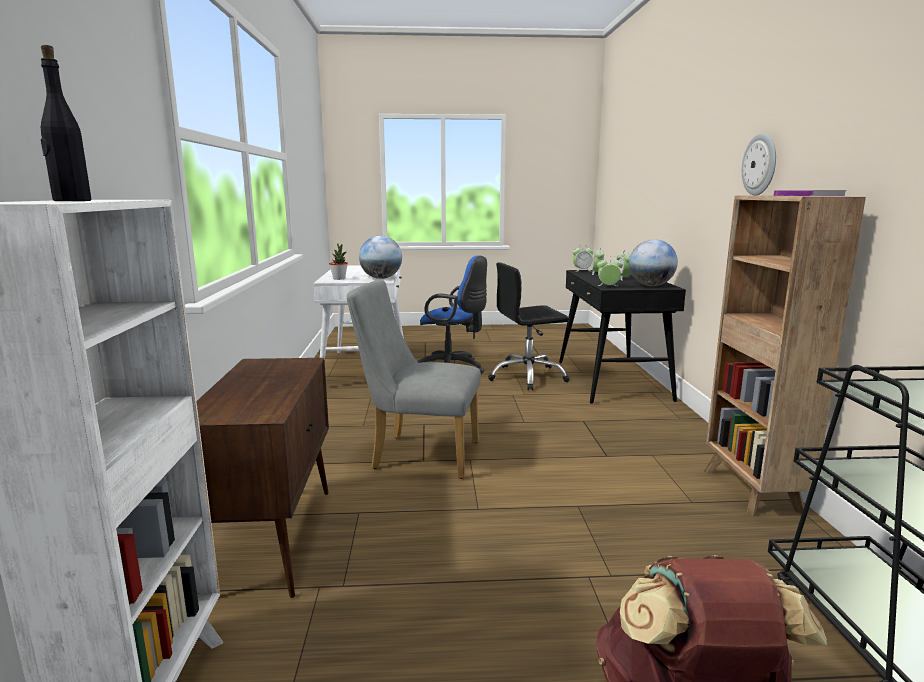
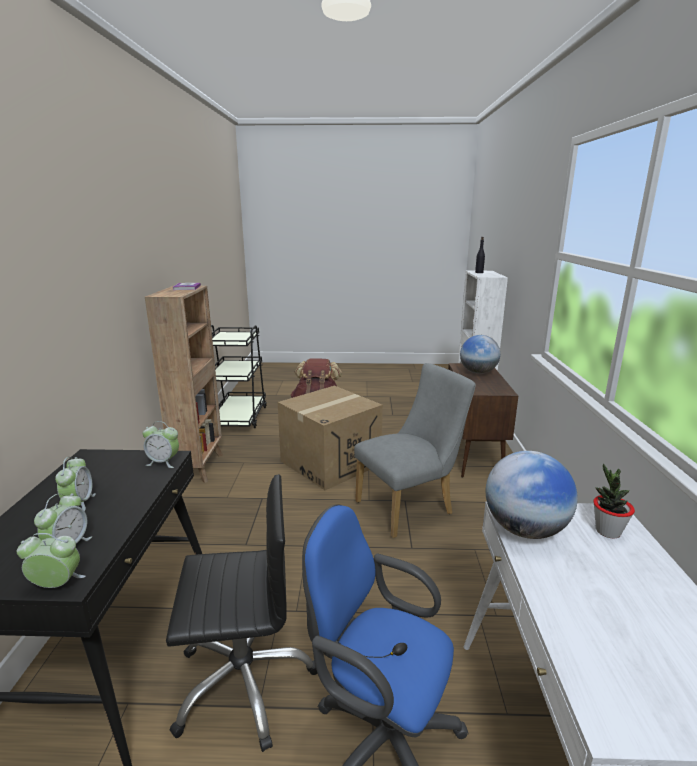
camera: 175 degrees left, 5 degrees up
(418, 454) = (410, 506): grey chair -> grey chair turned 45 degrees counterclockwise
(544, 509) = (330, 462): none -> cardboard box
(650, 286) = (100, 463): globe -> globe (478, 372)
(760, 164) = (103, 280): wall clock -> none

